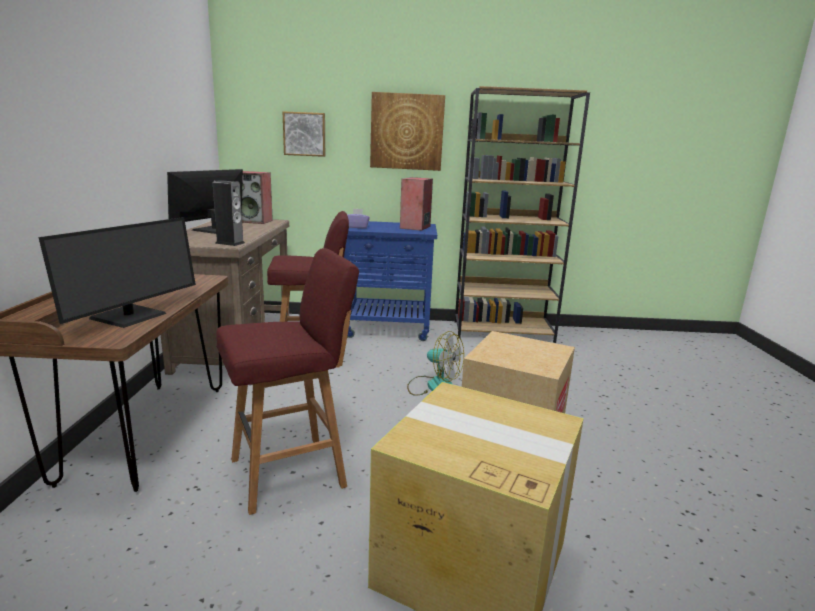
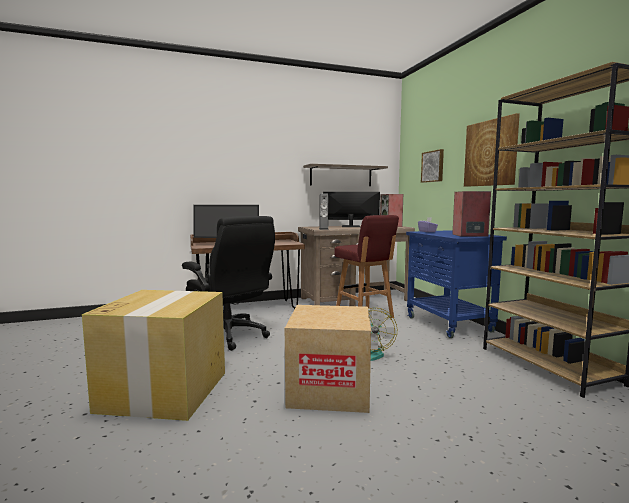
camera: 70 degrees right, 10 degrees down
(173, 140) = (341, 176): none -> shelf
(291, 472) = (231, 337): red stool -> black office chair

